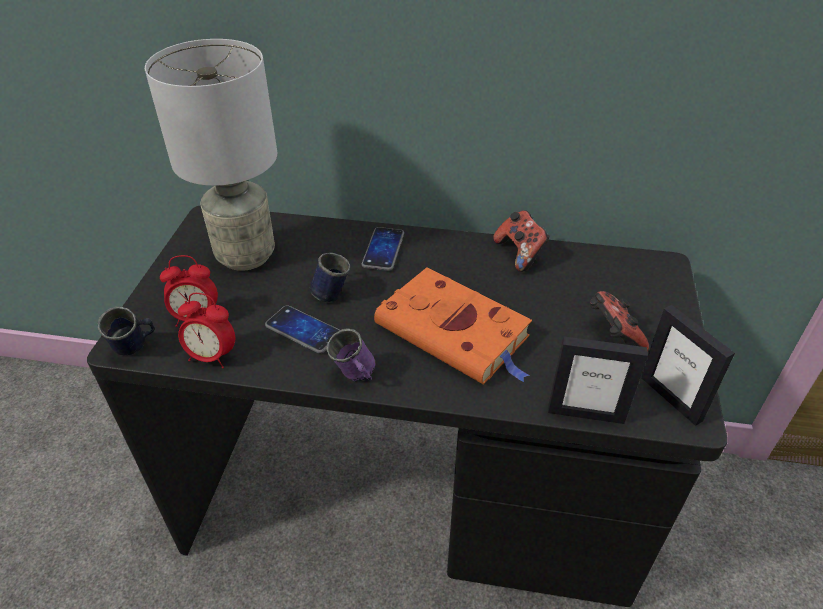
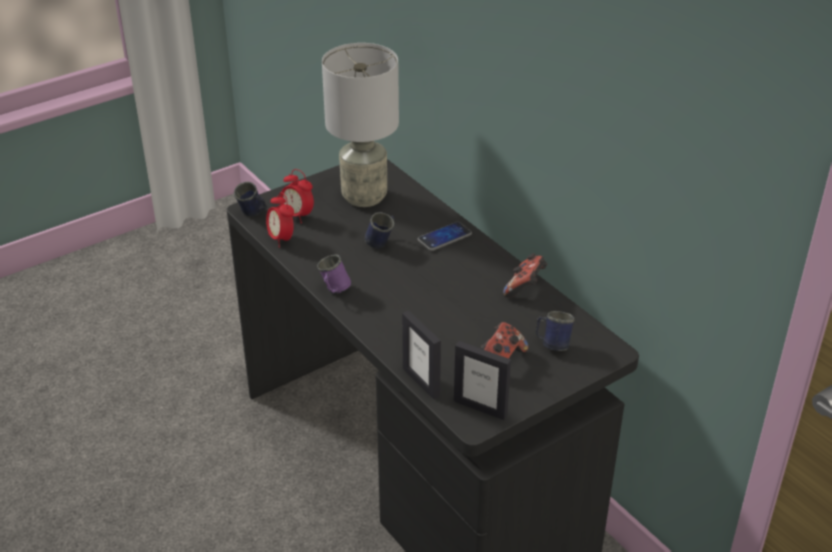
camera: 45 degrees right, 5 degrees down
(303, 330) = (340, 253): phone -> none
(456, 333) = (416, 304): orange book -> none
(620, 290) = (552, 344): none -> blue mug
(671, 398) = (480, 408): picture frame -> picture frame turned 75 degrees counterclockwise

